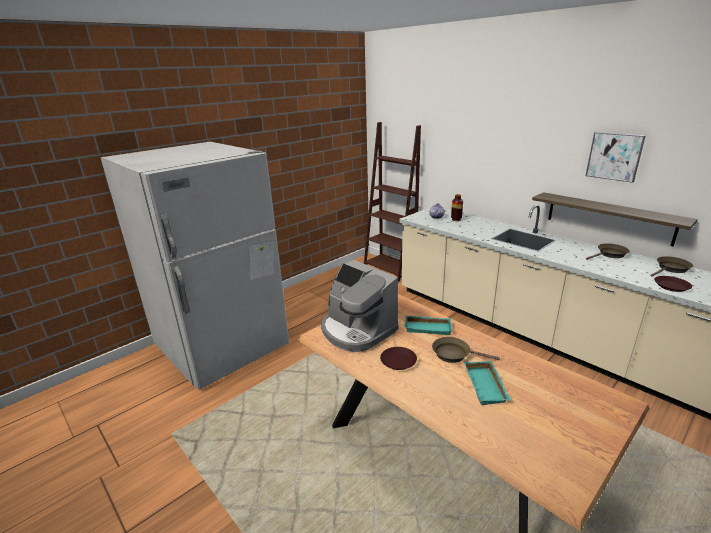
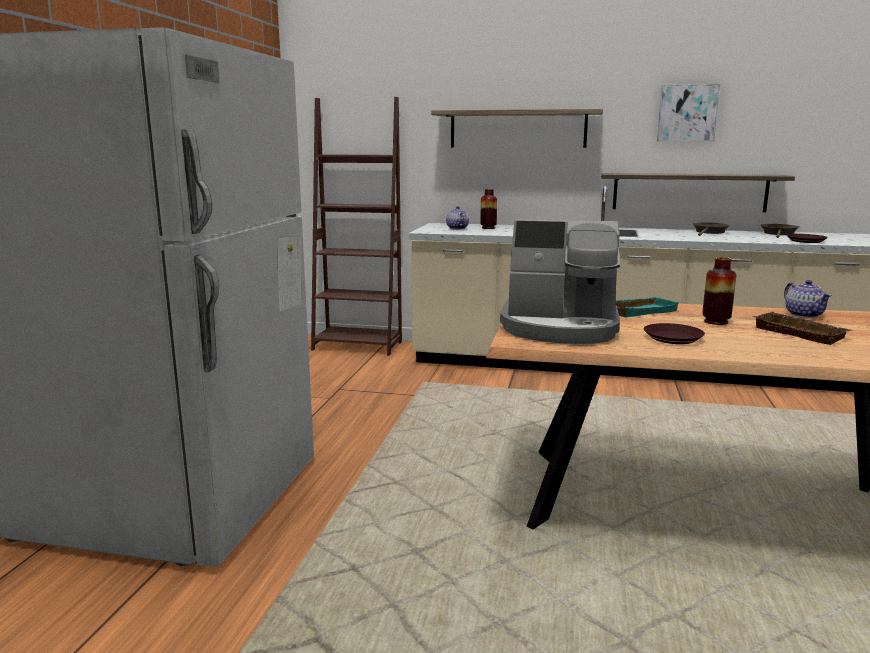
camera: 35 degrees left, 10 degrees down
(454, 354) = (716, 322): brown frying pan -> vase
(487, 386) = (801, 333): turquoise tray -> brown tray
(489, 153) = (517, 129): none -> shelf
(531, 367) = (804, 315): none -> teapot

